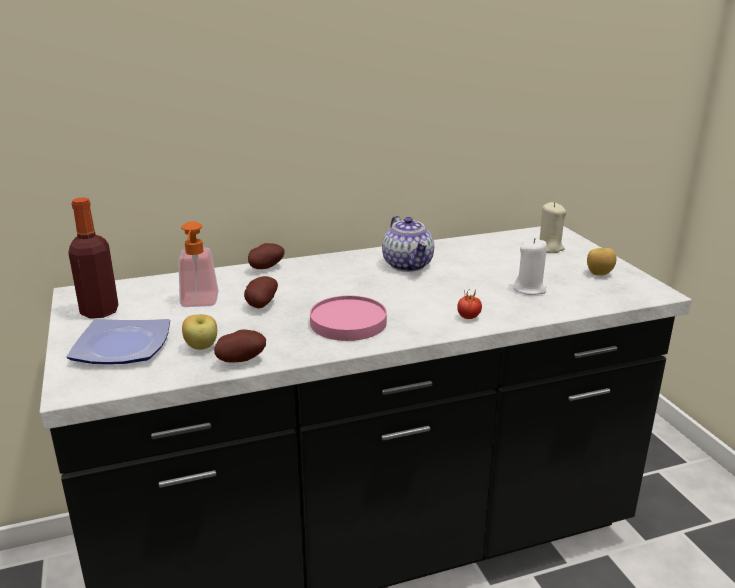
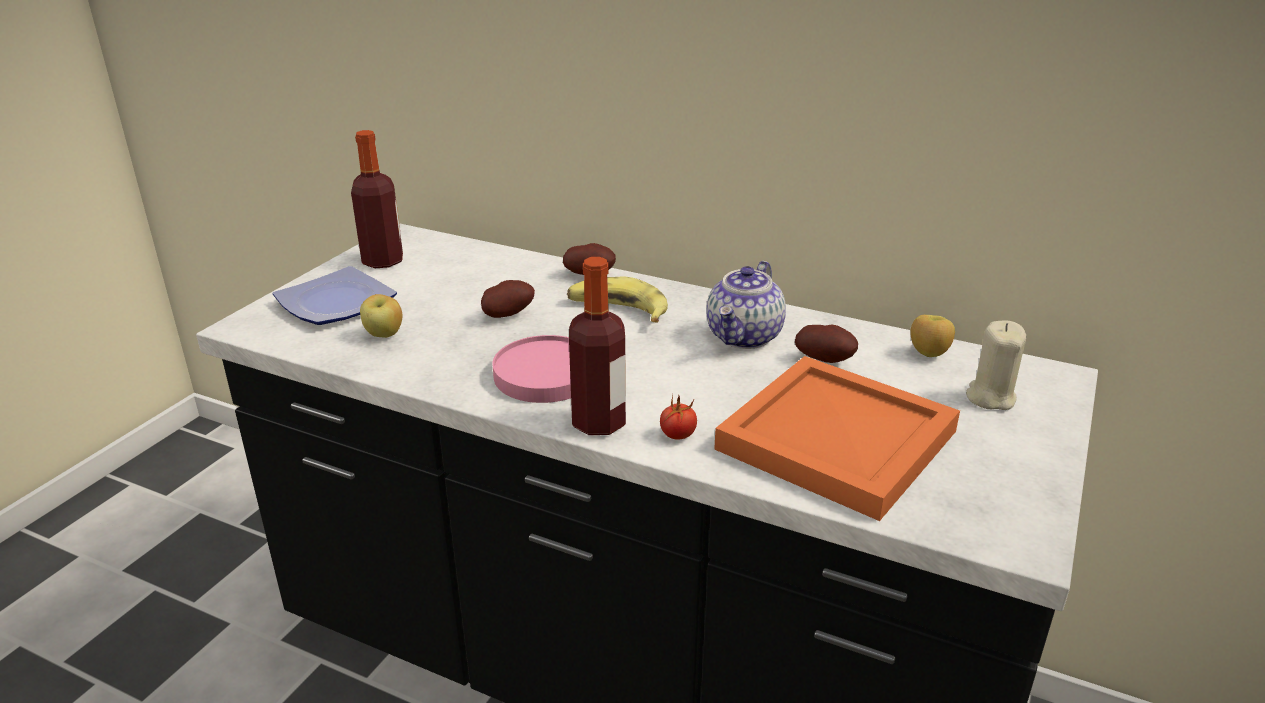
camera: 45 degrees right, 5 degrees up
(199, 304) = (463, 289): soap dispenser -> none
(241, 360) = (387, 364): potato -> potato (826, 360)
(319, 278) = (617, 310): none -> banana
(422, 329) = (598, 422): none -> bottle
(530, 289) = (832, 440): white candle -> orange tray
(599, 274) = (987, 470): apple -> apple (928, 354)

